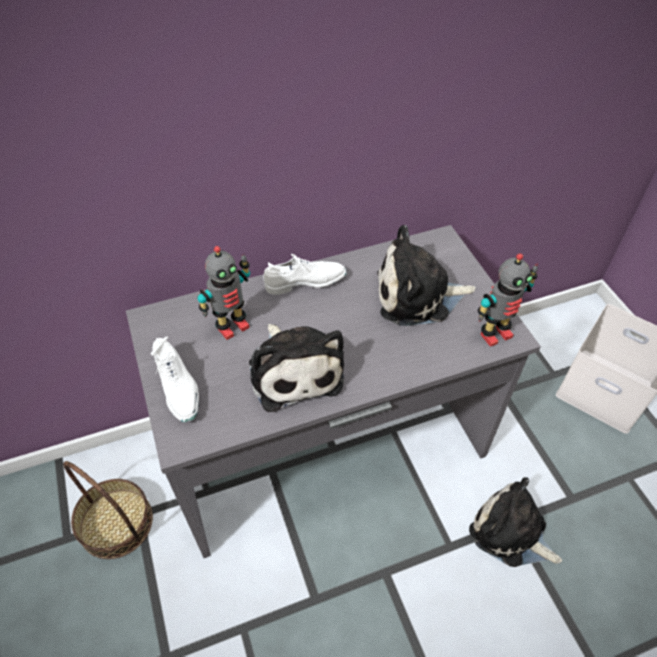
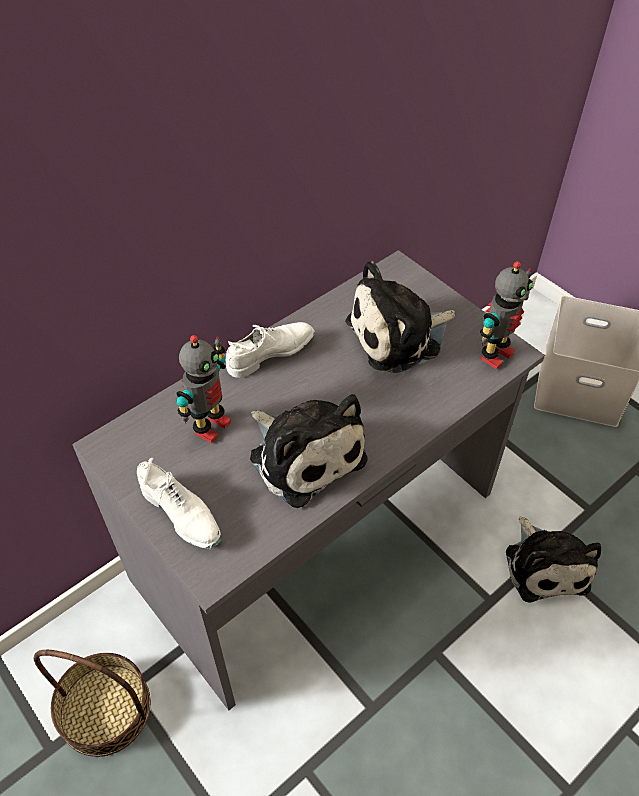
camera: 20 degrees left, 0 degrees up
(511, 532) = (545, 565): plush toy -> plush toy turned 120 degrees counterclockwise

